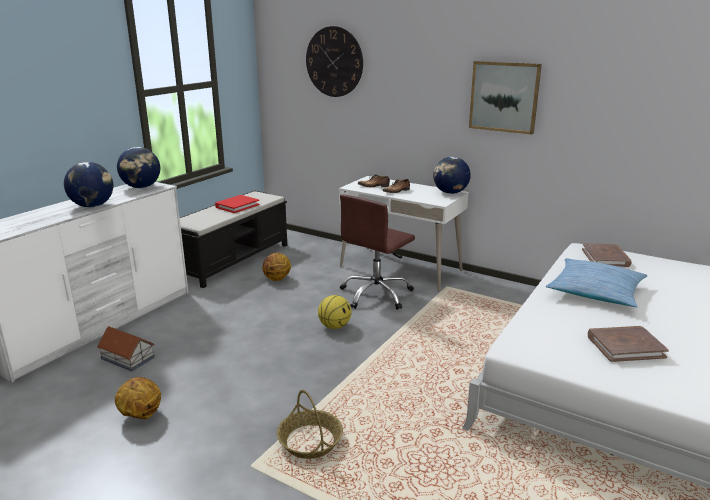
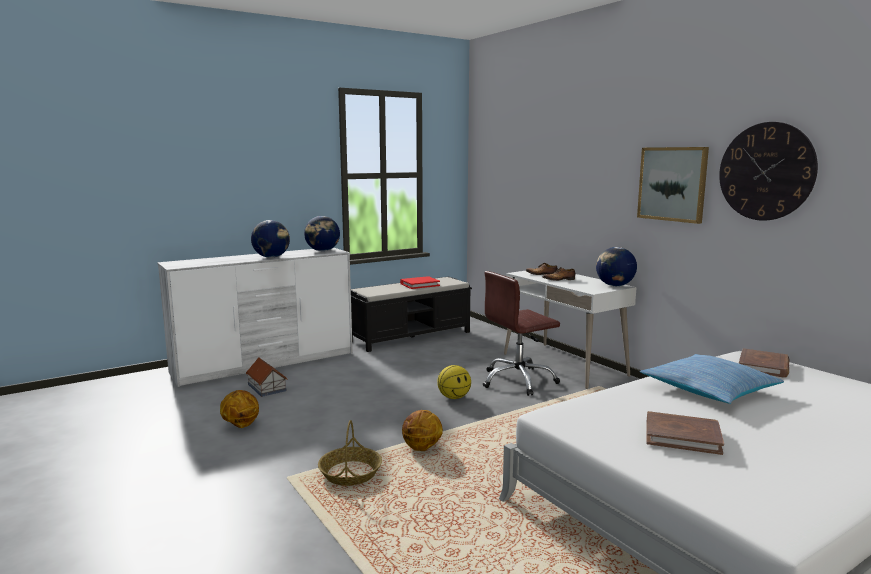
camera: 25 degrees right, 10 degrees down
(277, 279) = (436, 355): basketball -> basketball (421, 448)
(334, 62) = (525, 156): wall clock -> wall clock (766, 171)

